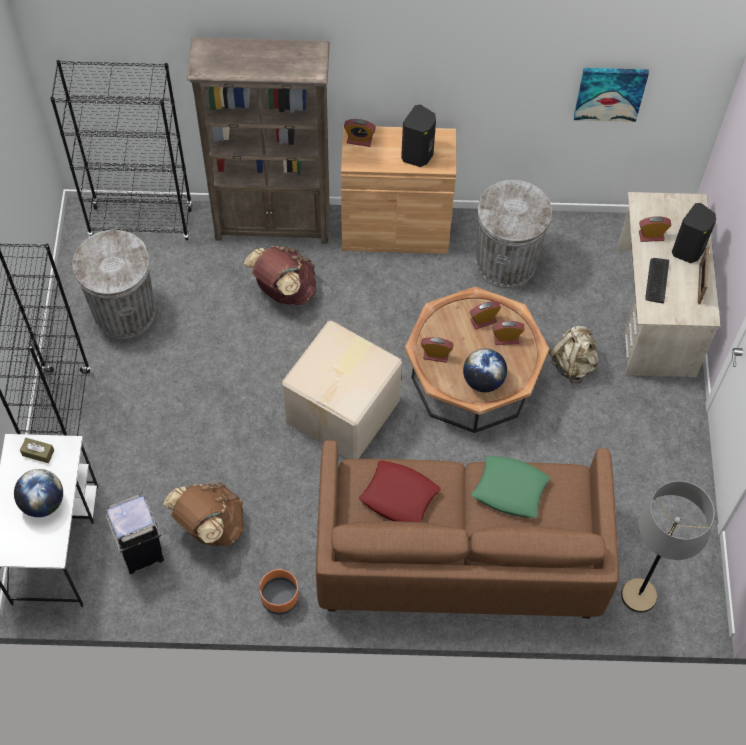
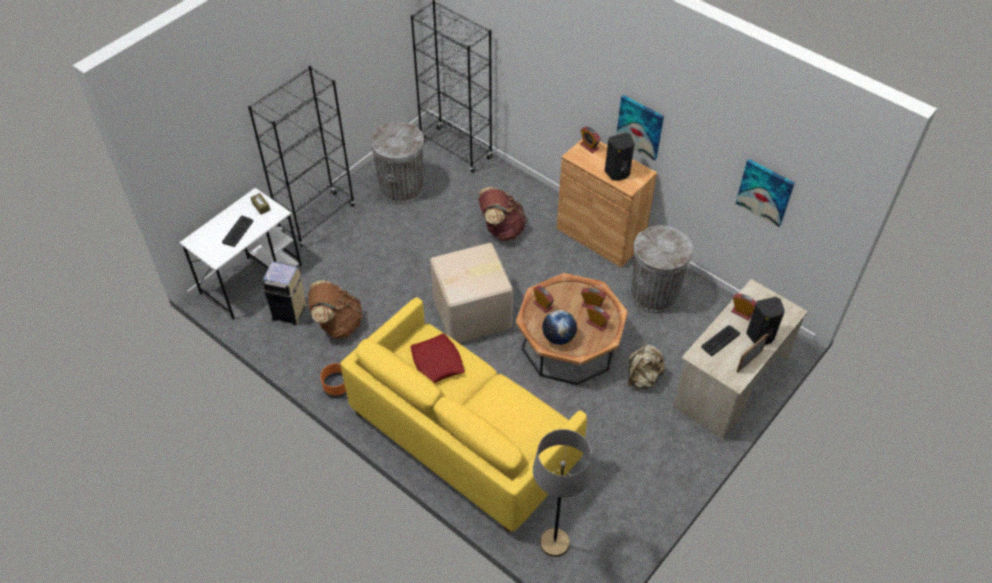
camera: 40 degrees right, 10 degrees down
(43, 502) = (238, 231): globe -> keyboard
(273, 224) = (529, 192): brown bookcase -> none
(422, 89) = (640, 127): none -> picture
(458, 554) = (463, 436): brown sofa -> yellow sofa
(510, 490) = (508, 403): green pillow -> none

